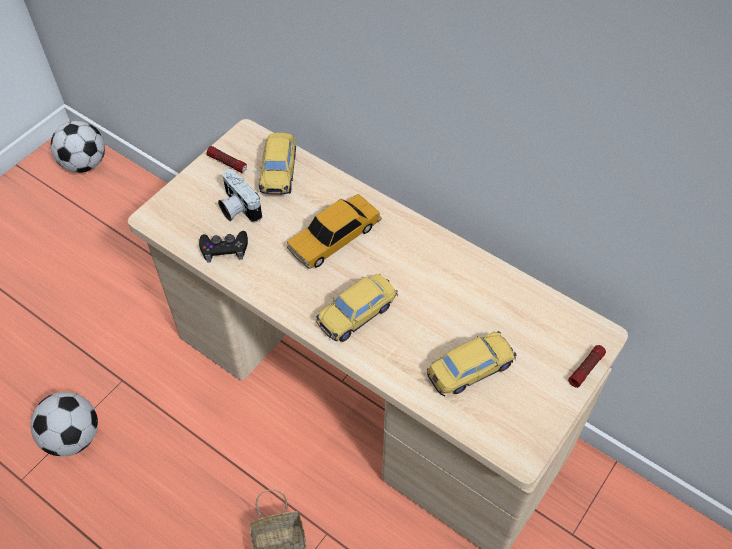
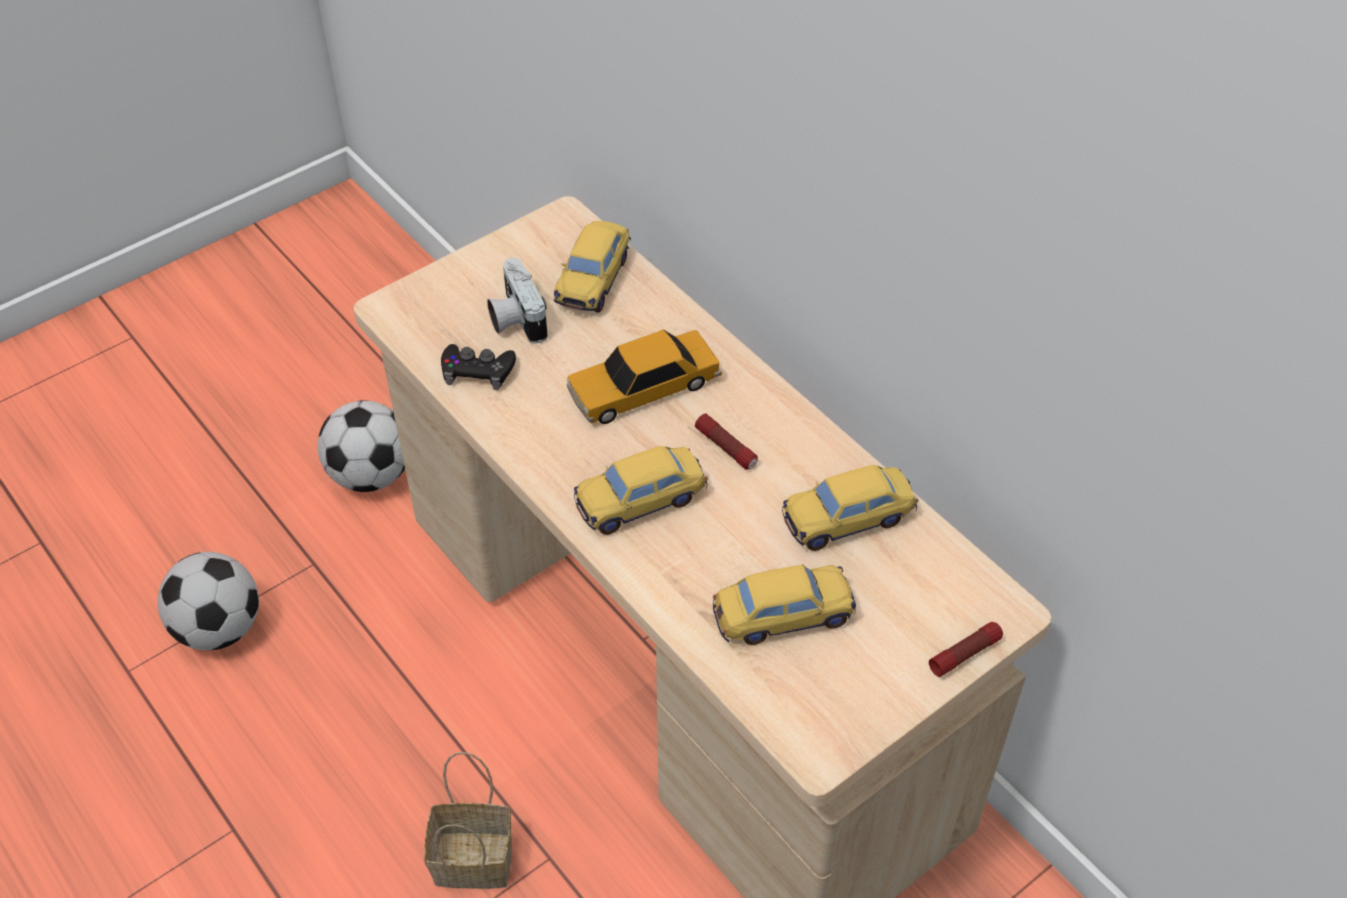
camera: 15 degrees right, 5 degrees down
(84, 164) = (353, 241): football -> football (370, 475)
(227, 163) = (522, 253): flashlight -> flashlight (726, 448)
(488, 297) = (848, 519): none -> toy car

